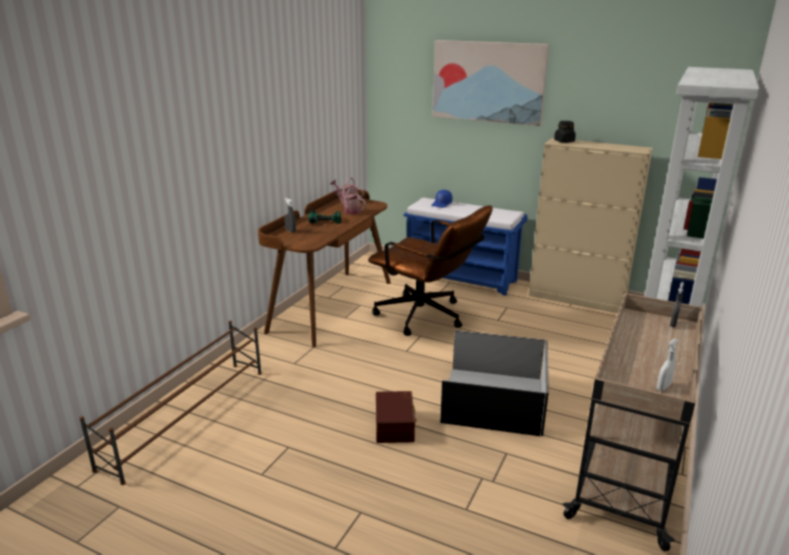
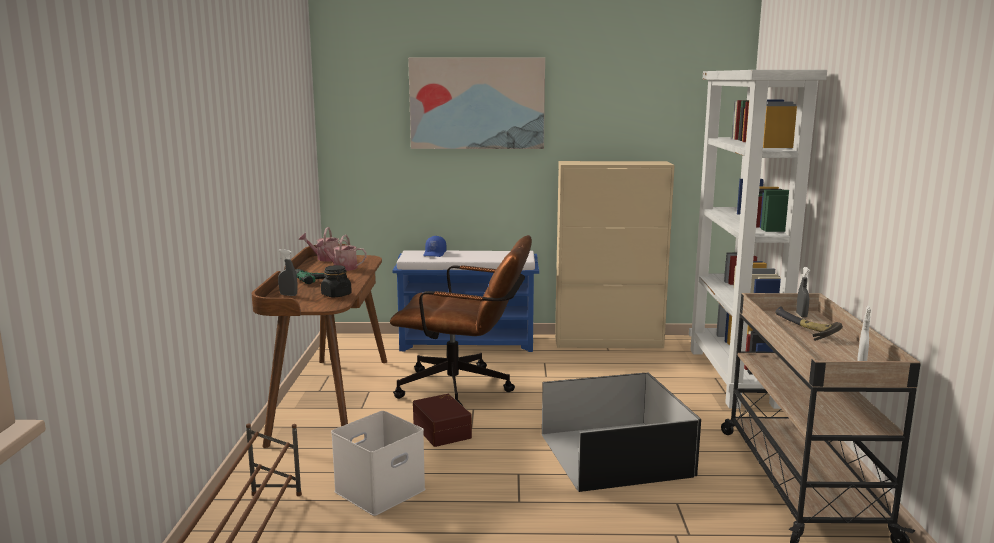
camera: 25 degrees left, 10 degrees down
(310, 383) = (380, 489): none -> white storage box
(396, 425) = (531, 508): brown storage box -> brown storage box (443, 430)
(564, 141) = (577, 162): black jar -> black jar (336, 295)
(654, 340) = (803, 330): none -> hammer

